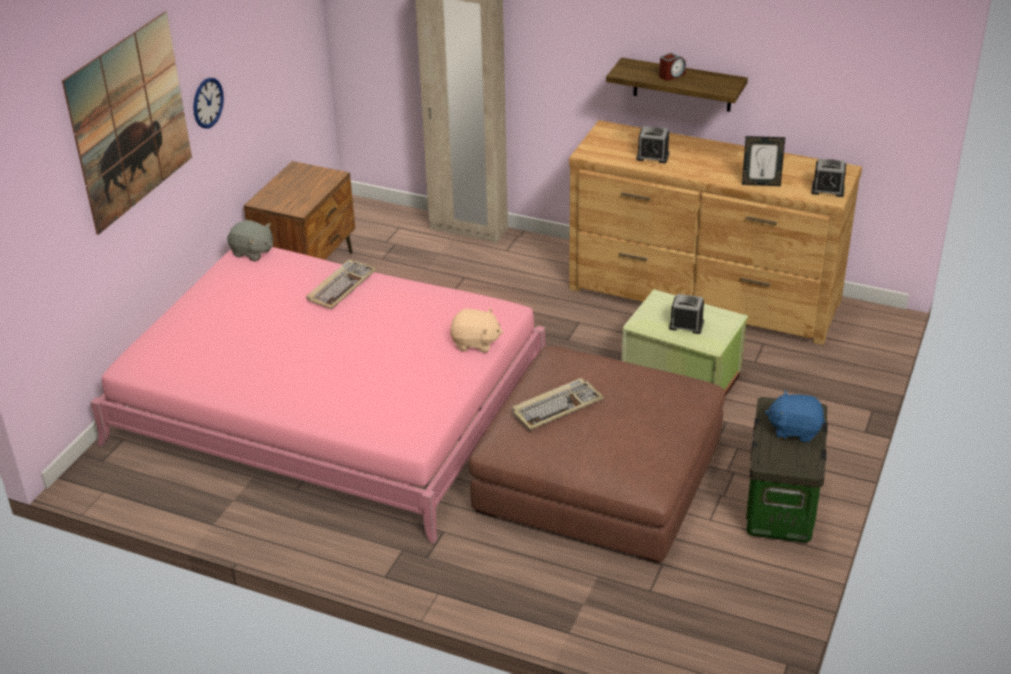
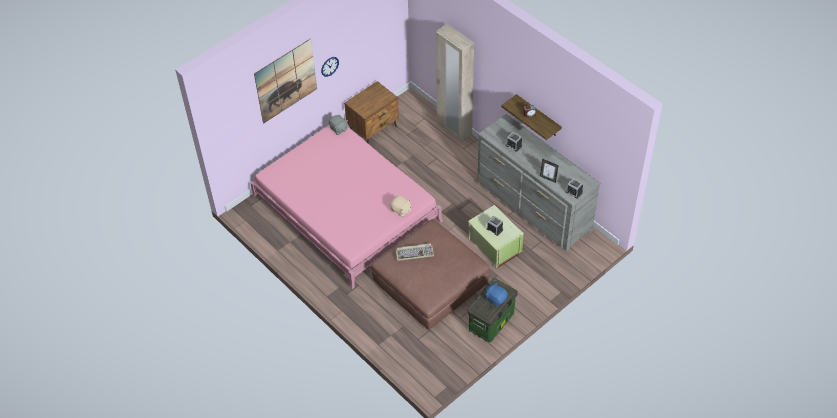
camera: 25 degrees right, 15 degrees up
(341, 286) = (364, 161): keyboard -> none
(704, 296) = (533, 206): brown dresser -> grey dresser

